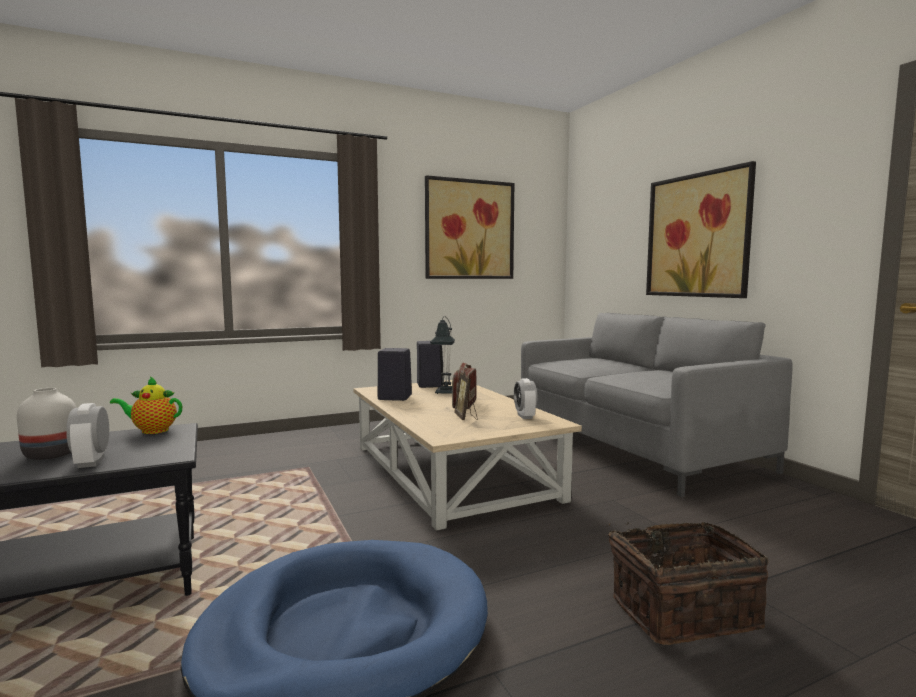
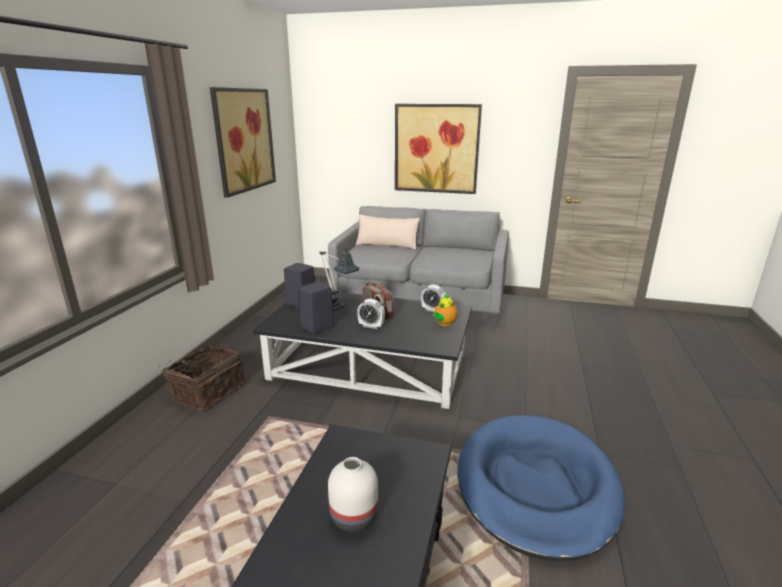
camera: 50 degrees left, 15 degrees up
(91, 462) = (406, 494): alarm clock -> alarm clock (371, 326)
(152, 430) = (332, 450): teapot -> teapot (444, 323)
(453, 472) = (370, 366): beige coffee table -> black coffee table
(466, 417) = (410, 325): picture frame -> none
(608, 361) = (387, 245): none -> beige pillow
(680, 611) = (588, 385): basket -> basket (207, 391)

